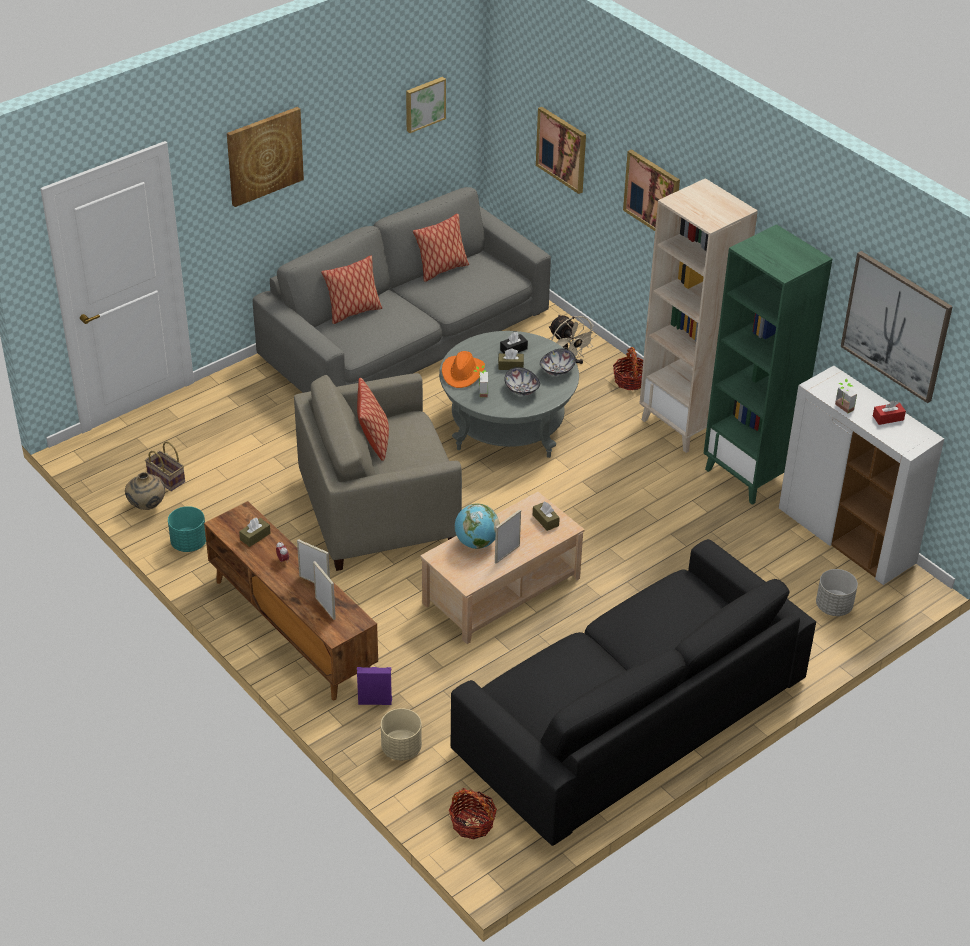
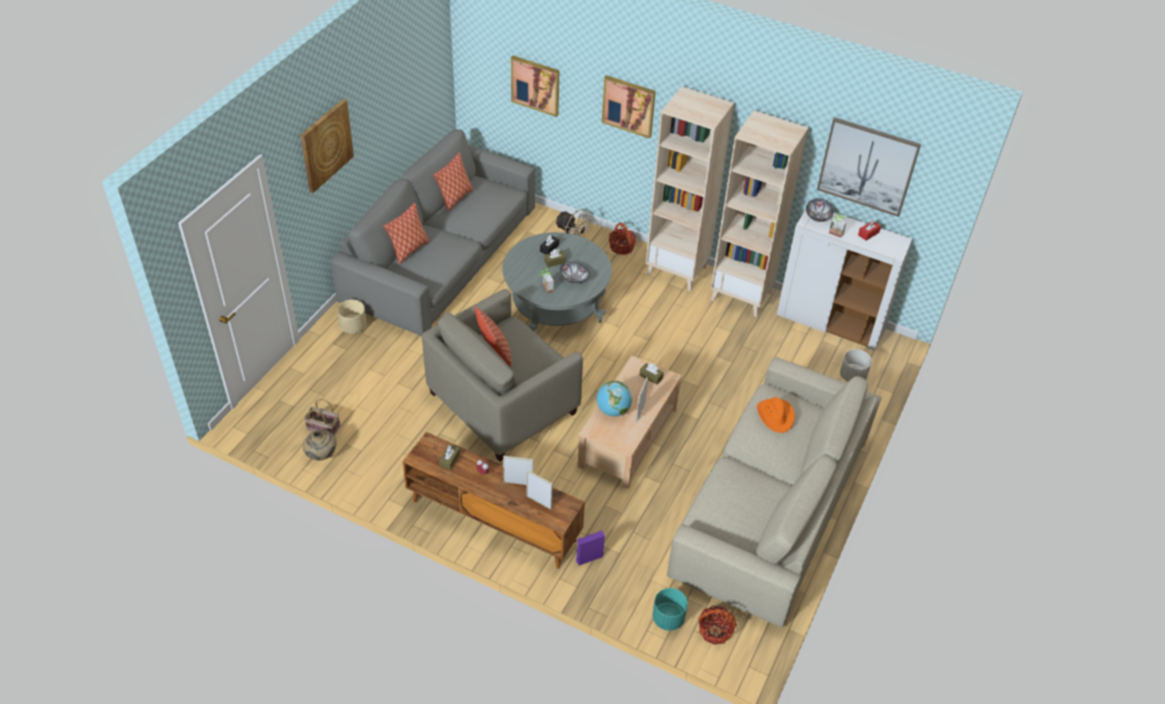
camera: 25 degrees left, 5 degrees up
(188, 543) = (372, 476): turquoise planter -> turquoise planter (667, 618)
(401, 749) = (630, 590): beige planter -> beige planter (353, 327)
(424, 103) = (419, 72): picture -> none
(463, 373) = (524, 277): orange hat -> orange hat (775, 416)
(556, 370) = (589, 256): bowl -> bowl (817, 217)
(629, 714) = (770, 504): black sofa -> beige sofa
(749, 475) = (742, 296): green bookcase -> beige bookcase

